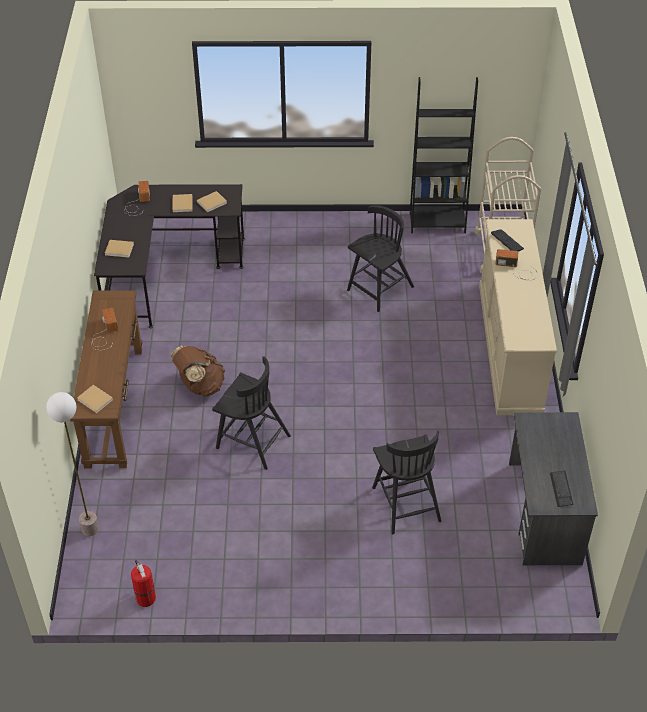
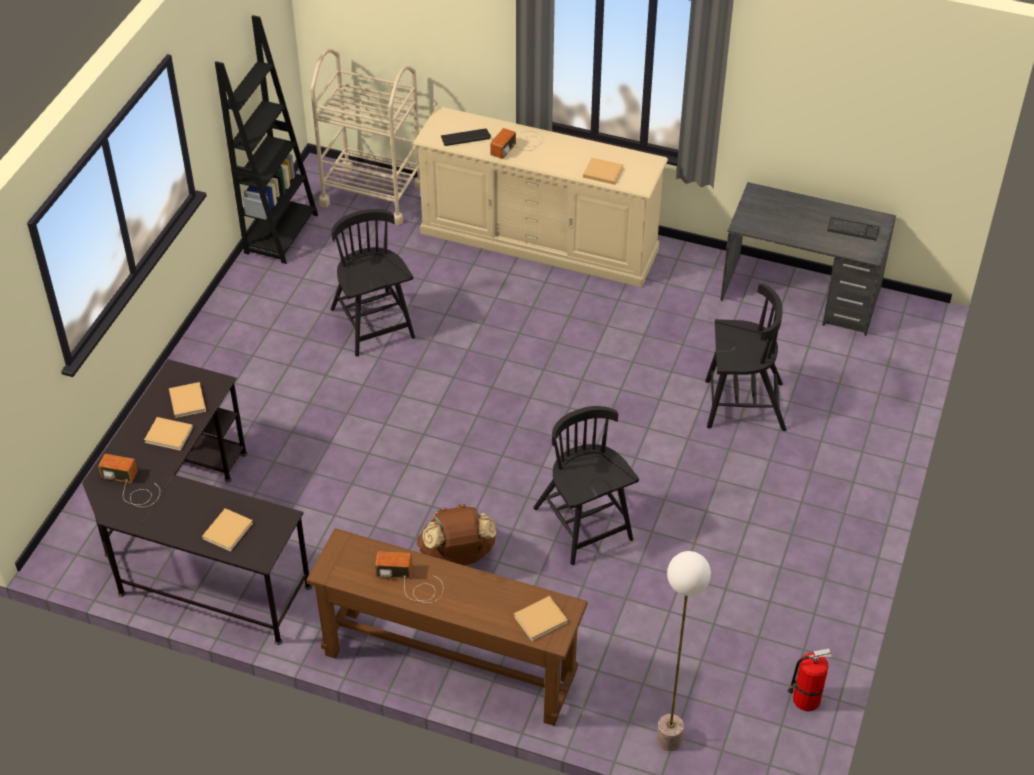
camera: 70 degrees left, 0 degrees up
(251, 441) = (584, 525): black chair -> black chair turned 75 degrees counterclockwise
(515, 319) = (602, 172): none -> beige book

